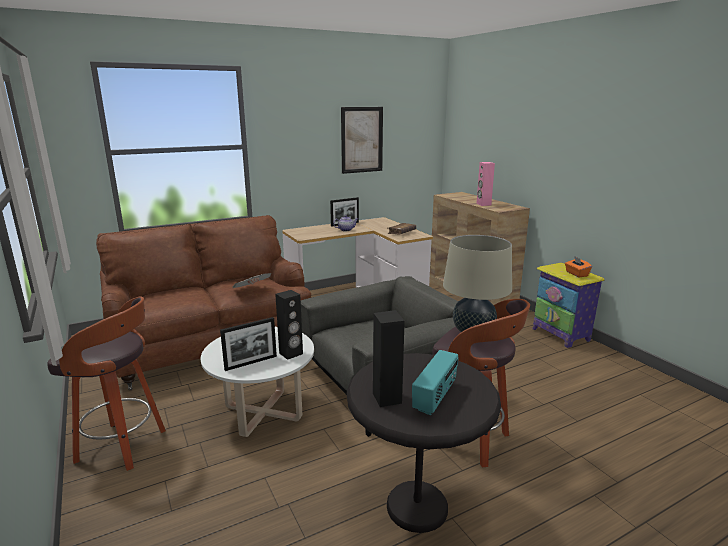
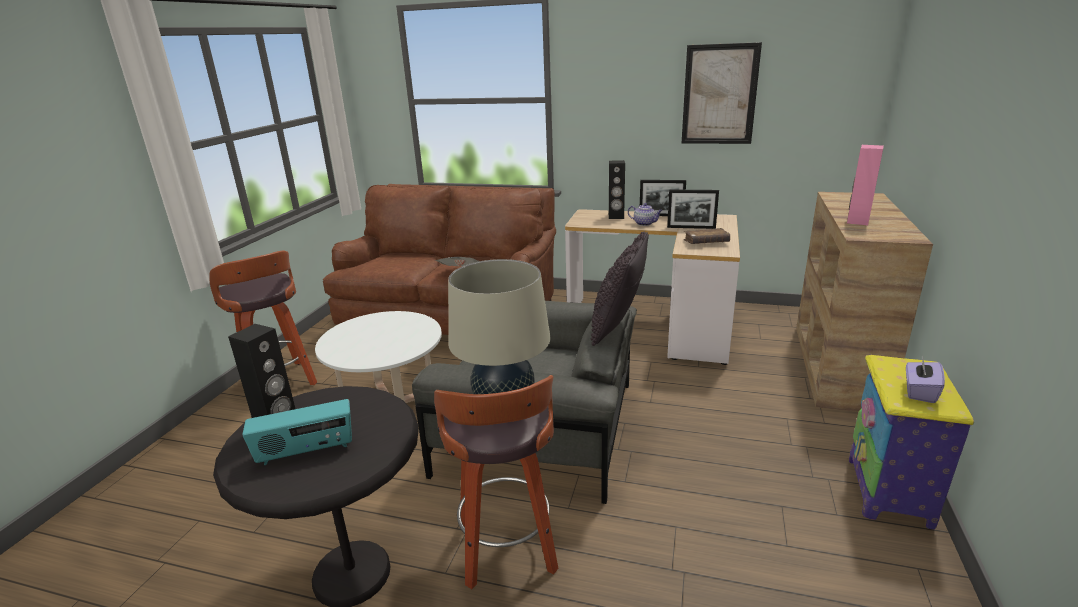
camera: 45 degrees right, 5 degrees up
(251, 363) = (352, 346): picture frame -> picture frame (691, 227)
(291, 353) = (393, 352): black speaker -> black speaker (616, 217)
(431, 286) = (617, 327): none -> black pillow
(576, 274) = (919, 392): orange tissue box -> purple tissue box

